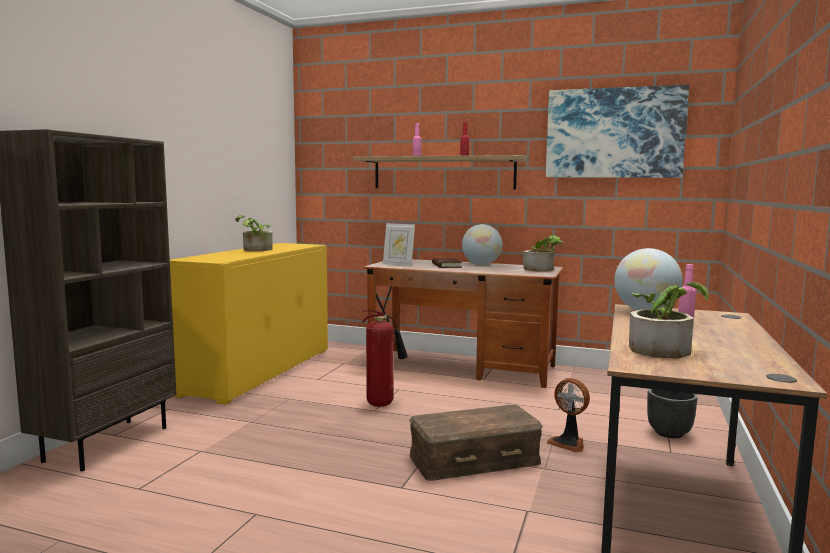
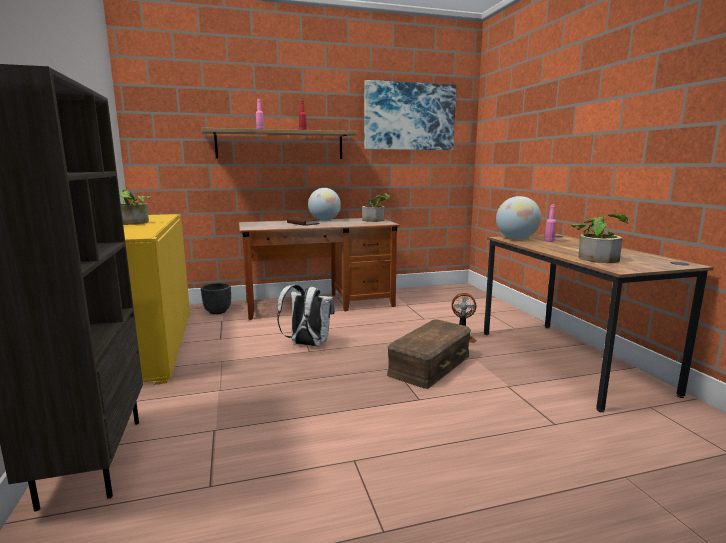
camera: 35 degrees left, 5 degrees up
(383, 404) = (307, 344): fire extinguisher -> white backpack
(398, 264) = (264, 226): picture frame -> none
(670, 433) = (498, 318): black planter -> black planter (218, 311)

